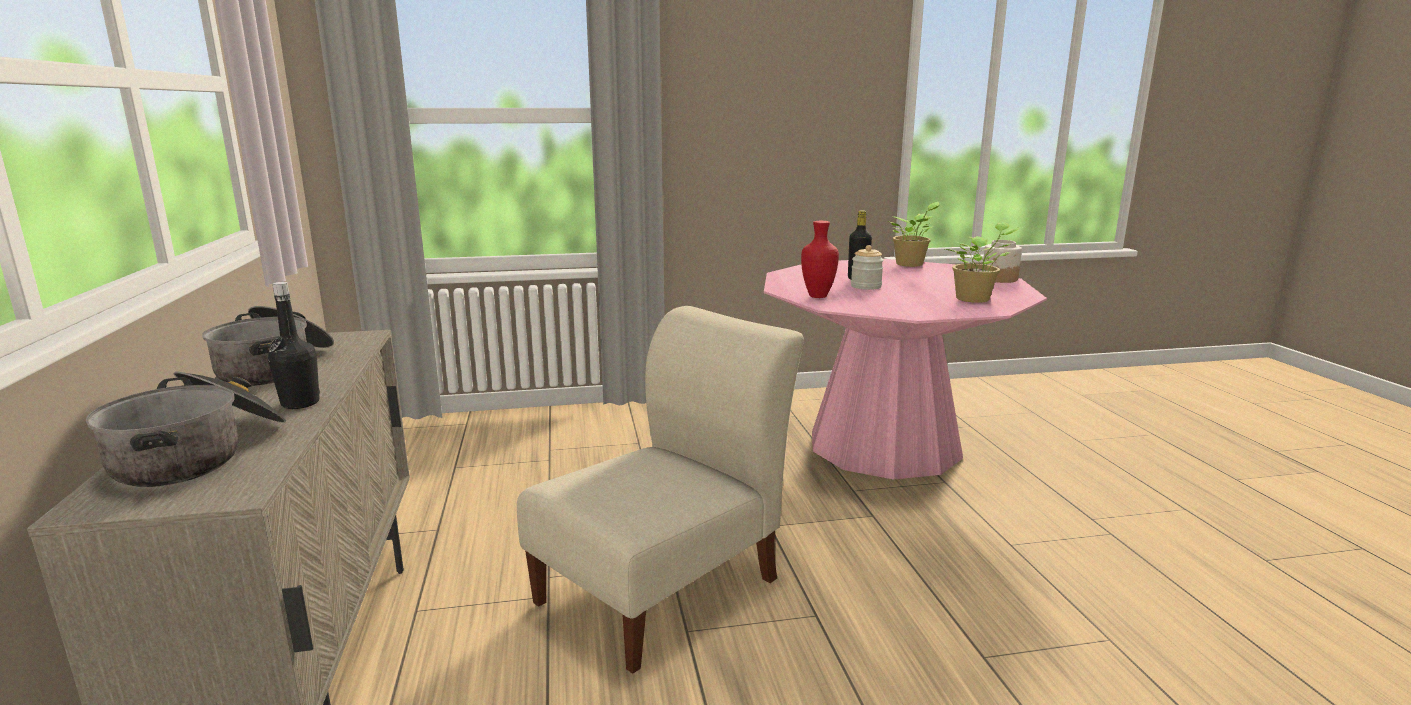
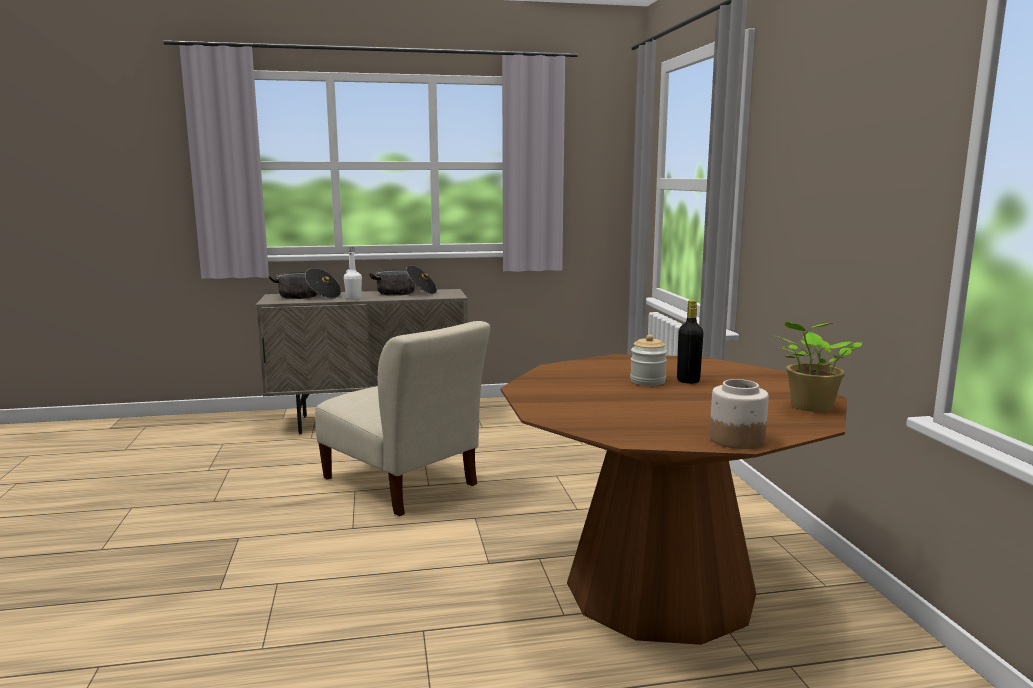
camera: 90 degrees right, 5 degrees down
(300, 403) = (353, 298): black bottle -> white bottle
(816, 296) = (593, 365): red vase -> none
(884, 444) = (660, 588): pink dining table -> brown dining table
(975, 299) = (597, 414): potted plant -> none

